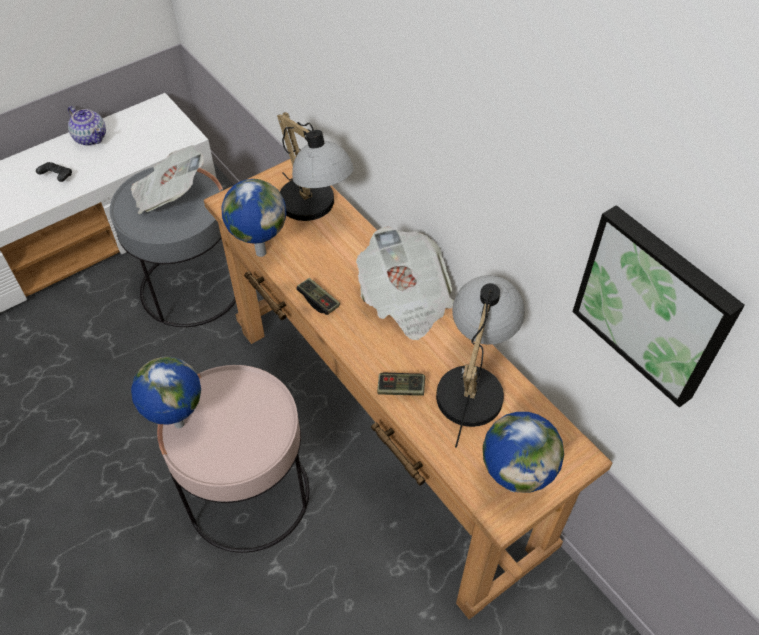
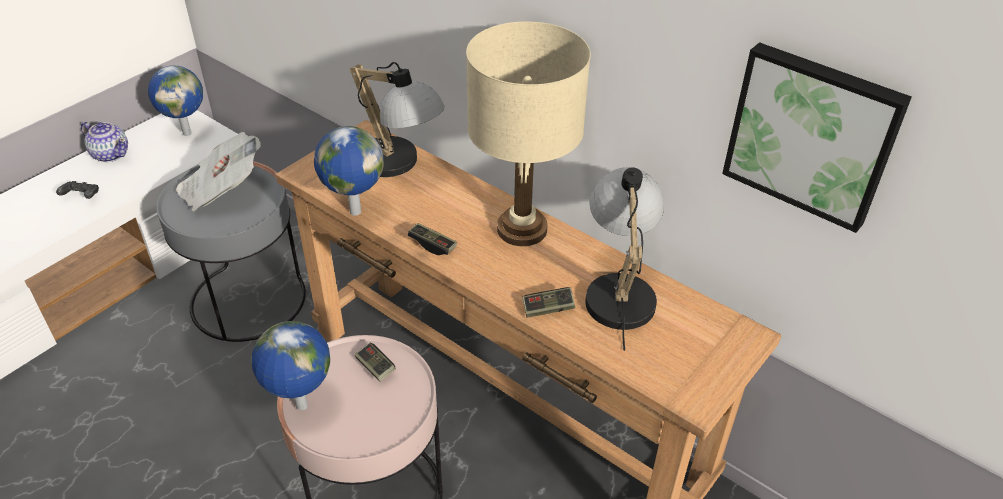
camera: 15 degrees left, 10 degrees down
(251, 400) = (375, 367): none -> game controller
(405, 300) = (522, 229): newspaper -> beige table lamp
(513, 485) = (694, 372): globe -> globe (187, 133)

